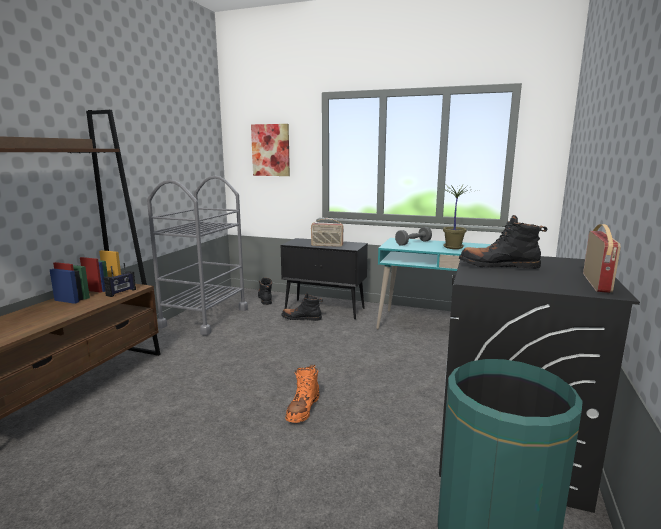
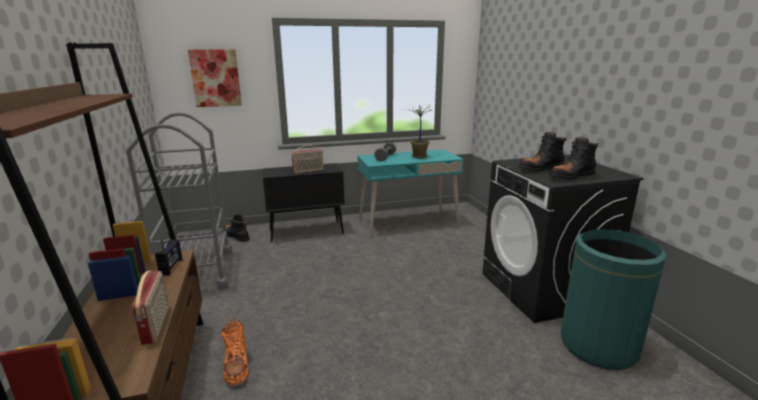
camera: 35 degrees left, 5 degrees up
(301, 318) = (297, 245): black boot -> black boot (571, 176)
(303, 409) = (401, 317): orange boot -> orange boot (236, 365)
(597, 283) = (605, 170): radio -> radio (157, 324)

